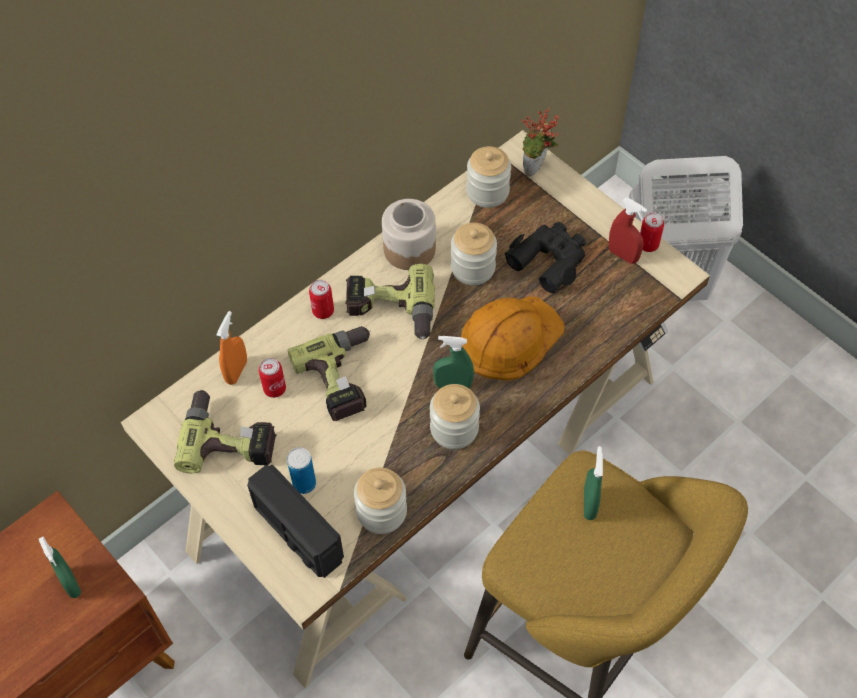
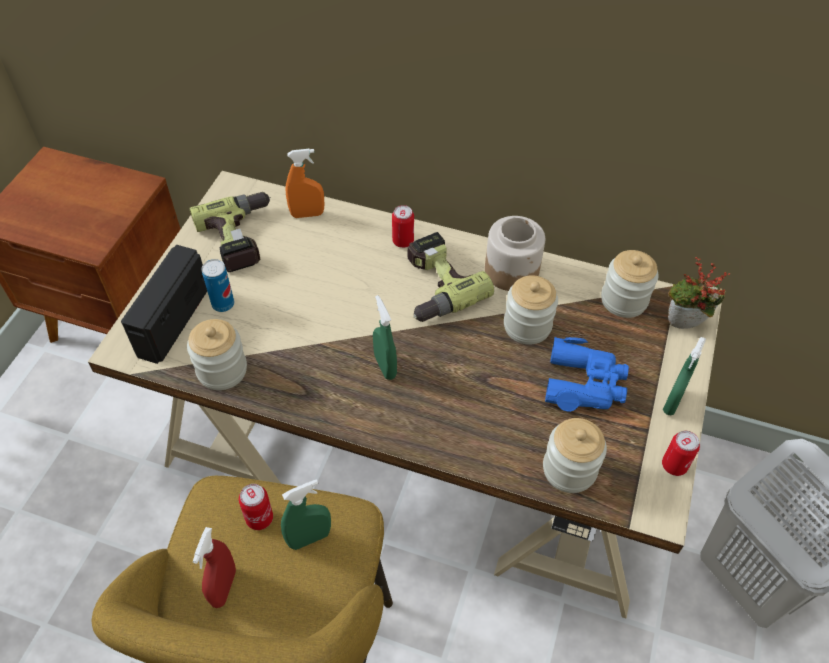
camera: 60 degrees right, 5 degrees down
(71, 583) = (90, 220): green spray bottle -> green spray bottle (672, 402)
(274, 389) = (305, 244): can -> can (259, 518)
(344, 378) = (344, 284): power drill -> none
(454, 428) = (338, 387): jar -> jar (569, 469)
(509, 338) = (468, 389): orange hard hat -> none
(549, 259) = (584, 383): black binoculars -> blue binoculars
(623, 255) = (641, 446): red spray bottle -> red spray bottle (224, 587)

